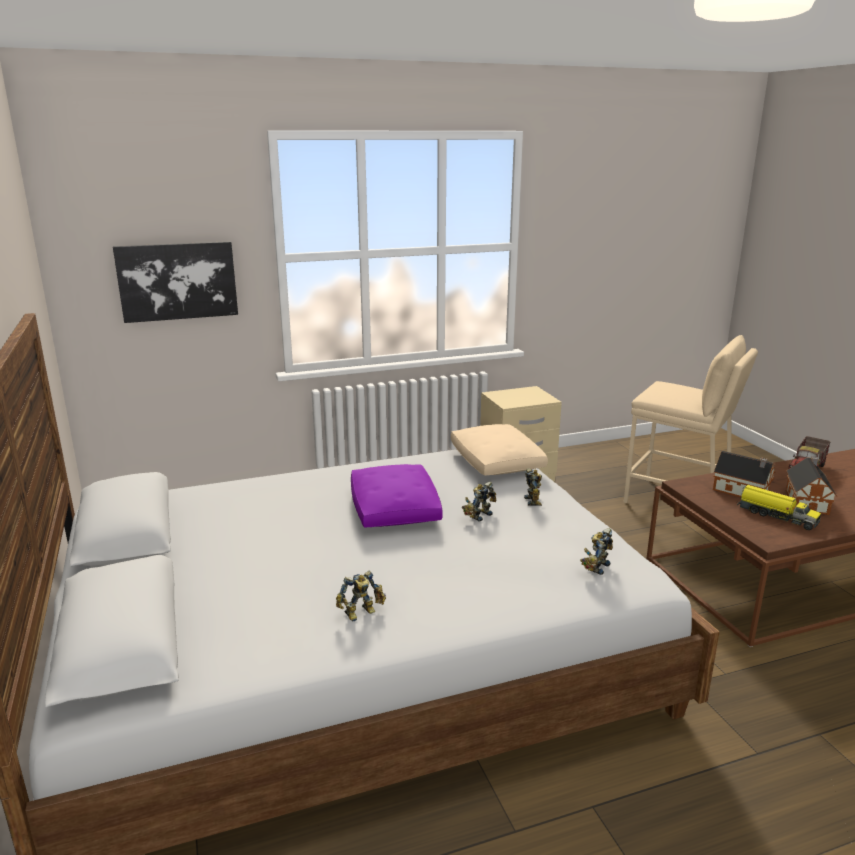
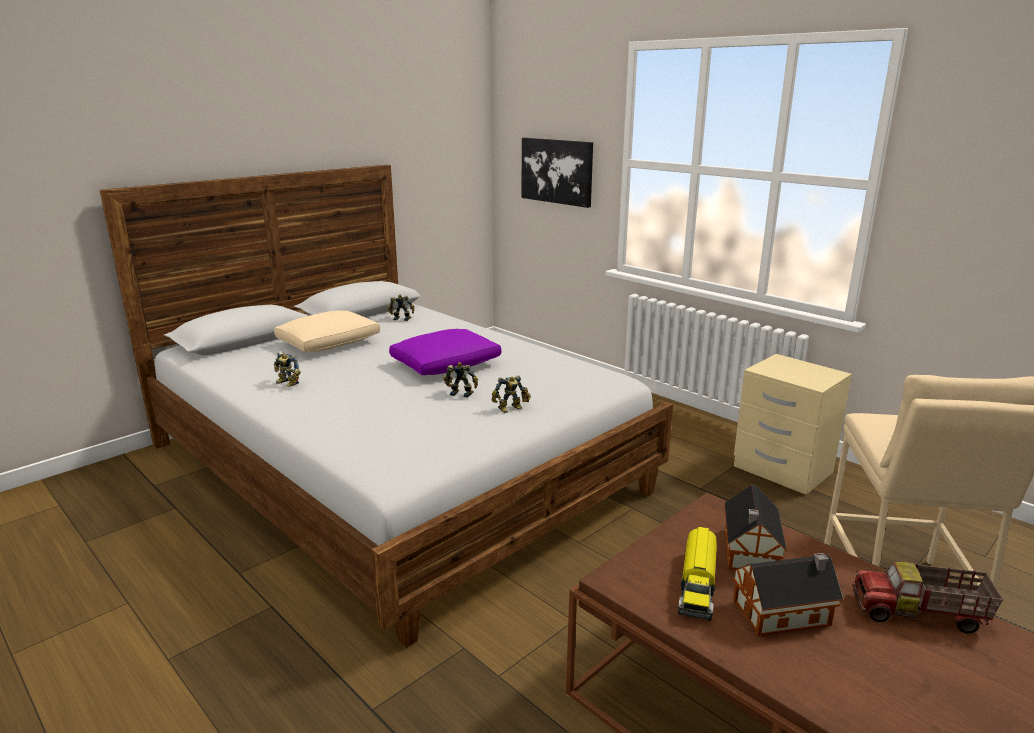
camera: 65 degrees right, 0 degrees up
(496, 462) = (582, 382): beige pillow -> beige pillow (329, 343)
(596, 566) = (394, 447): toy robot -> toy robot (402, 318)

